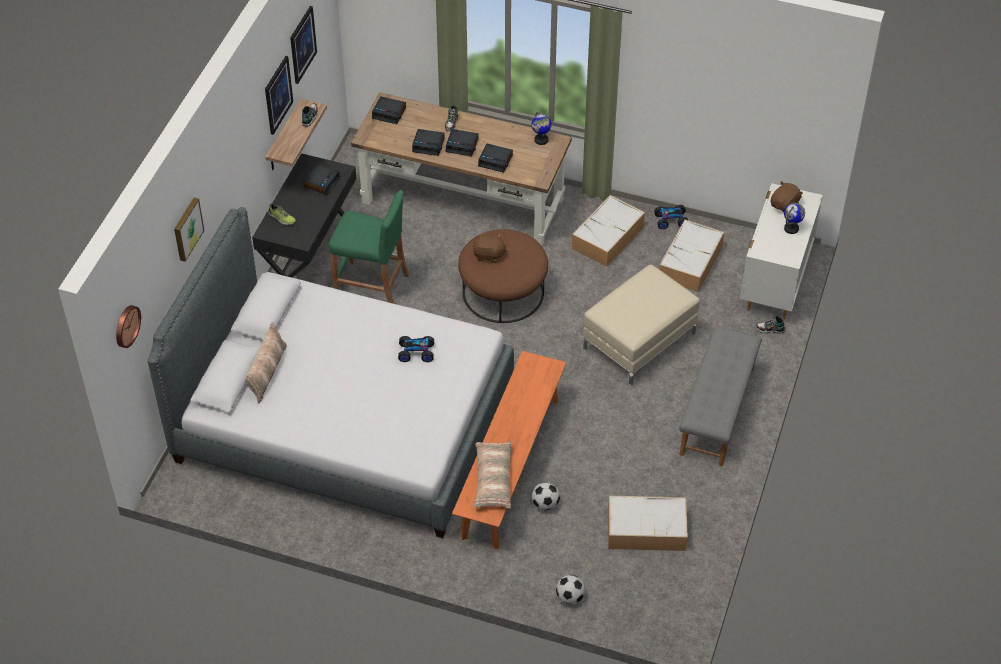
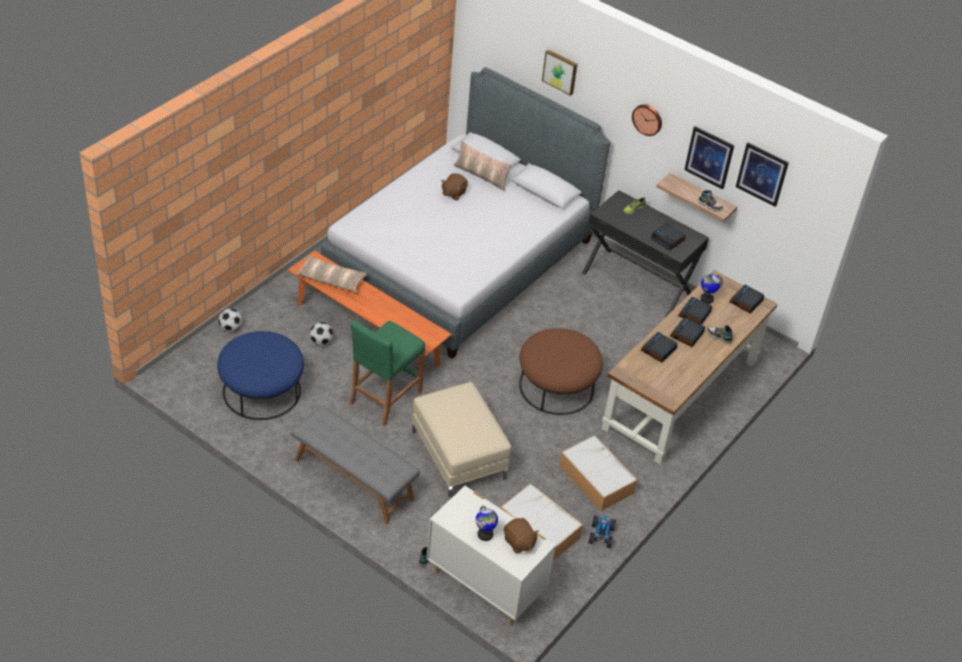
camera: 105 degrees right, 5 degrees down
(126, 326) = (477, 29): wall clock -> wall clock (647, 119)
(371, 285) = (598, 311): green stool -> green stool (385, 397)
(416, 352) = (461, 252): toy car -> none
(489, 255) = (567, 343): brown plush toy -> brown plush toy (453, 193)
(541, 140) = (676, 389): globe -> globe (706, 298)
(647, 529) = (262, 391): storage box -> blue ottoman

